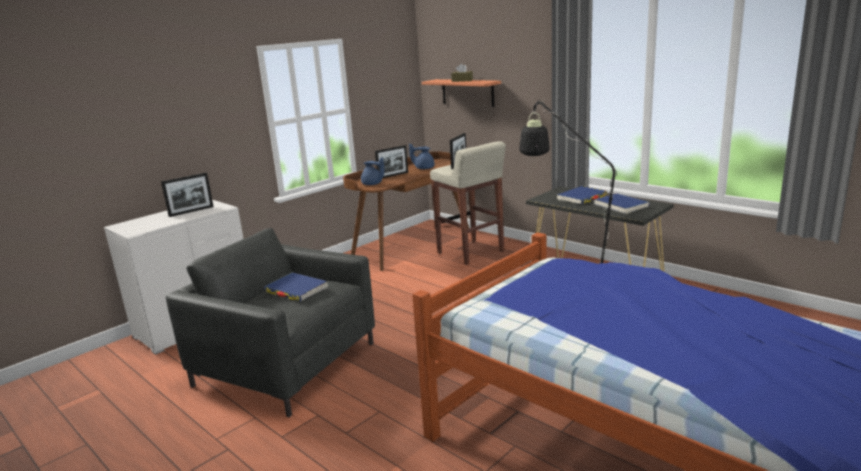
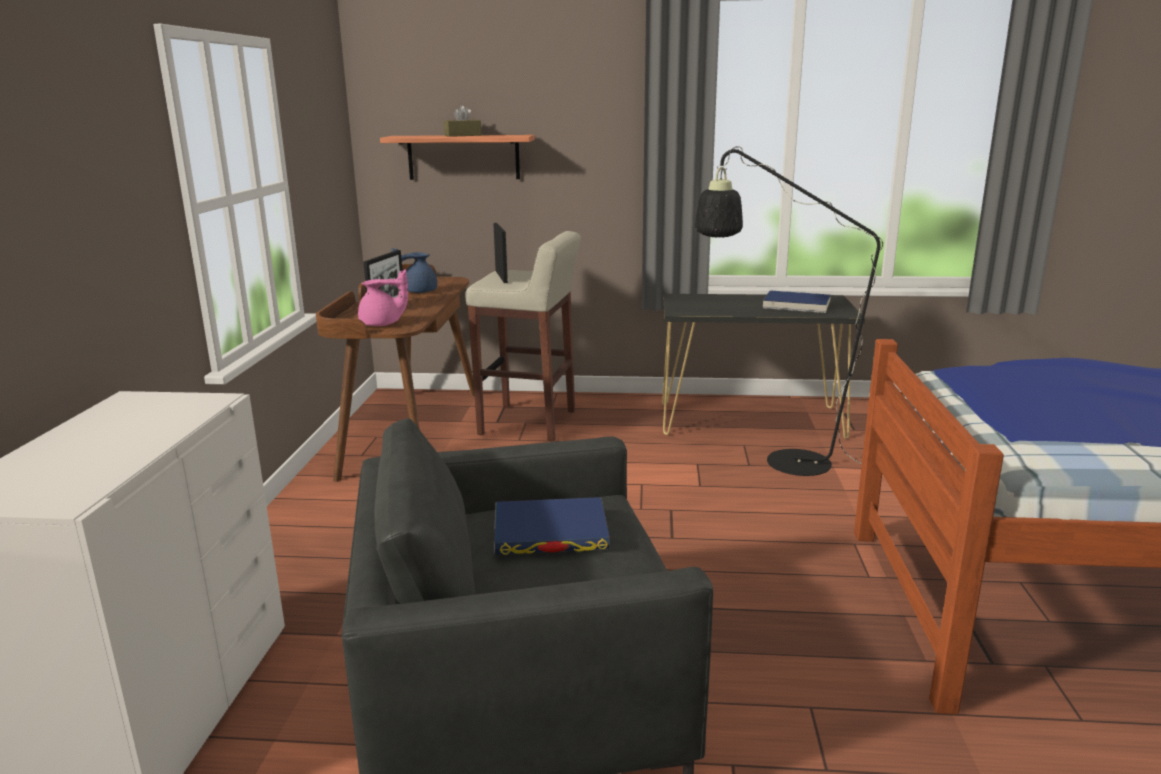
camera: 40 degrees left, 0 degrees up
(191, 211) = (136, 423): picture frame -> none
(372, 184) = (382, 324): blue teapot -> pink teapot
(581, 197) = (727, 303): blue book -> none

